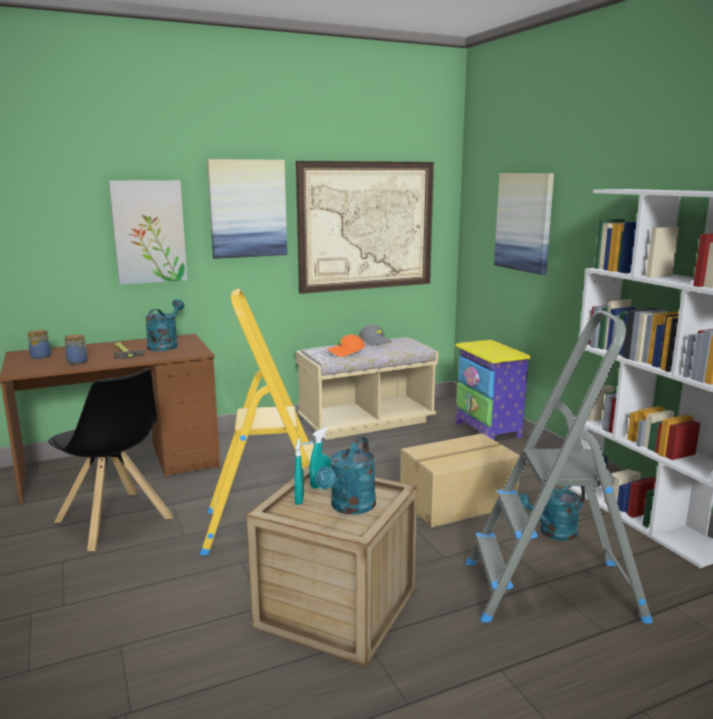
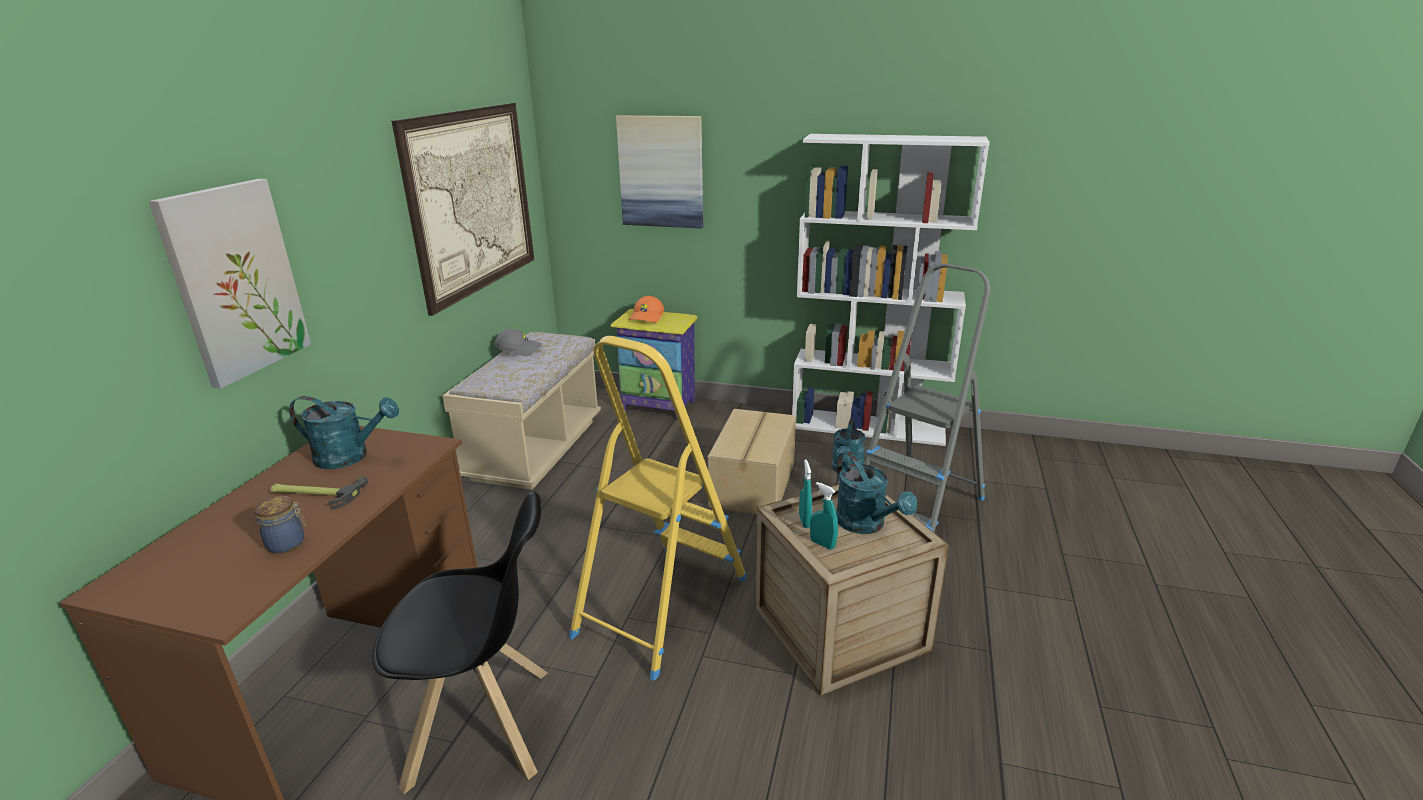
camera: 50 degrees left, 10 degrees up
(40, 356) = (178, 572): jar -> none
(165, 345) = (350, 457): turquoise watering can -> turquoise watering can turned 135 degrees clockwise
(247, 208) = (353, 207): picture -> none
(346, 352) = (522, 374): orange cap -> orange cap (647, 317)

